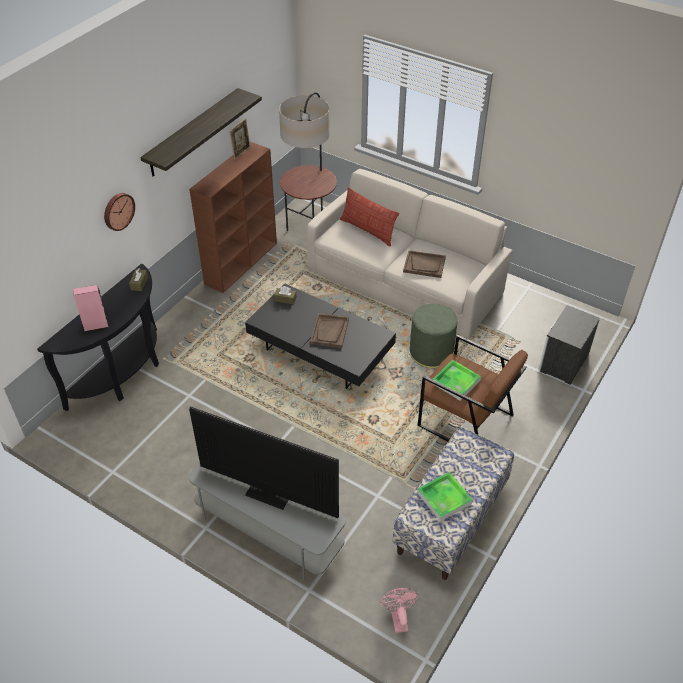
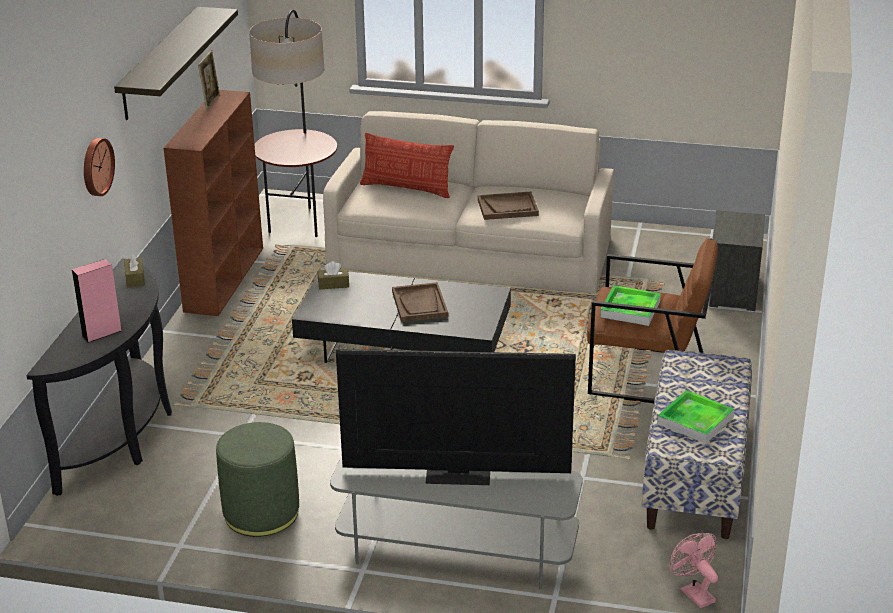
camera: 20 degrees left, 15 degrees down
(431, 353) = (556, 318): green ottoman -> green ottoman (261, 512)

